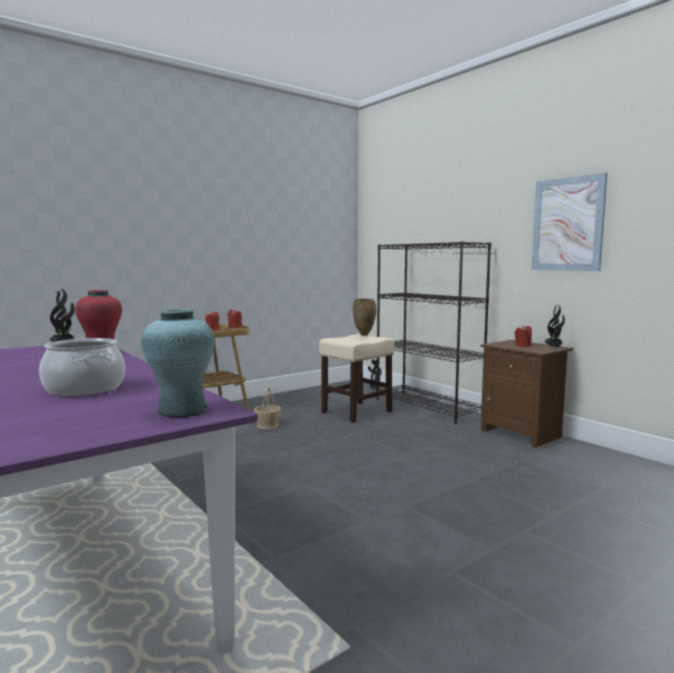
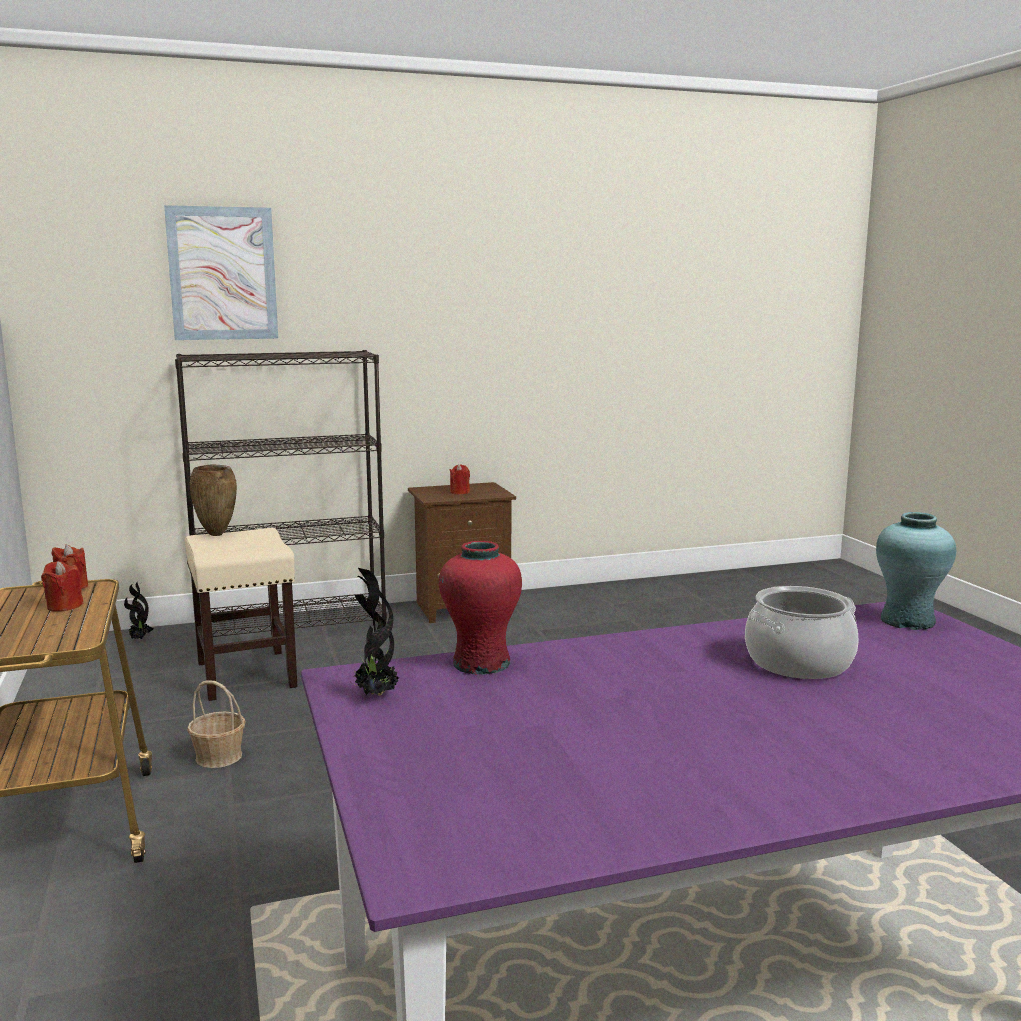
camera: 70 degrees left, 5 degrees up
(554, 348) = (490, 487): potted plant -> none
(567, 224) = (473, 327): picture -> picture (222, 274)

